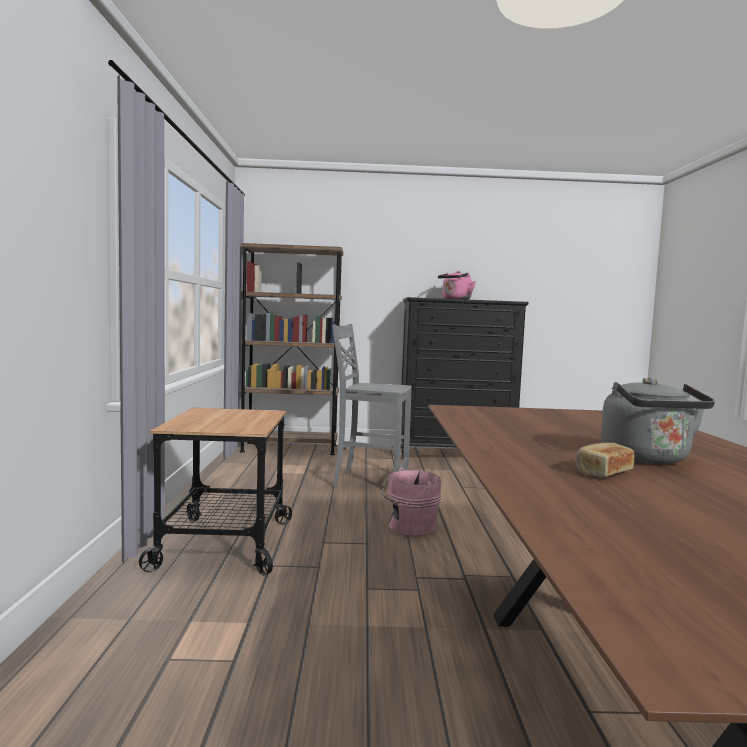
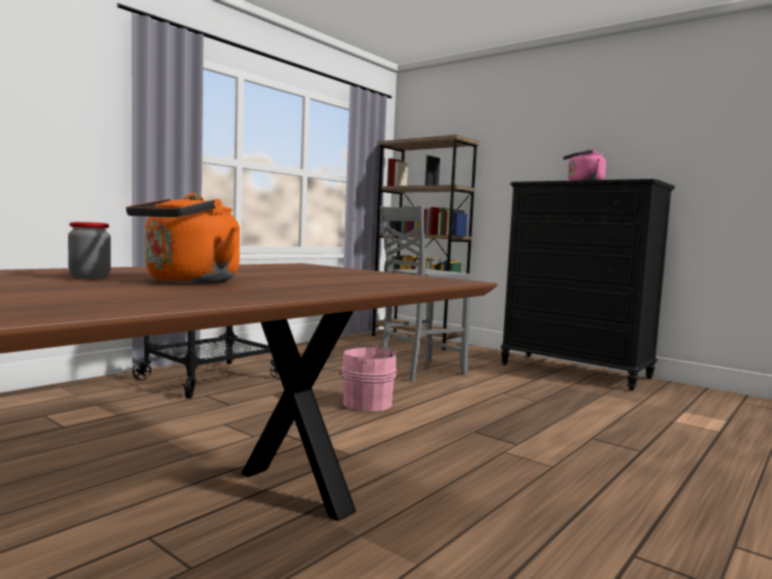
camera: 40 degrees right, 0 degrees up
(369, 482) = (419, 371): grey chair -> grey chair turned 90 degrees counterclockwise
(602, 473) = (90, 277): bread -> jar
(648, 459) = (188, 281): grey kettle -> orange kettle

